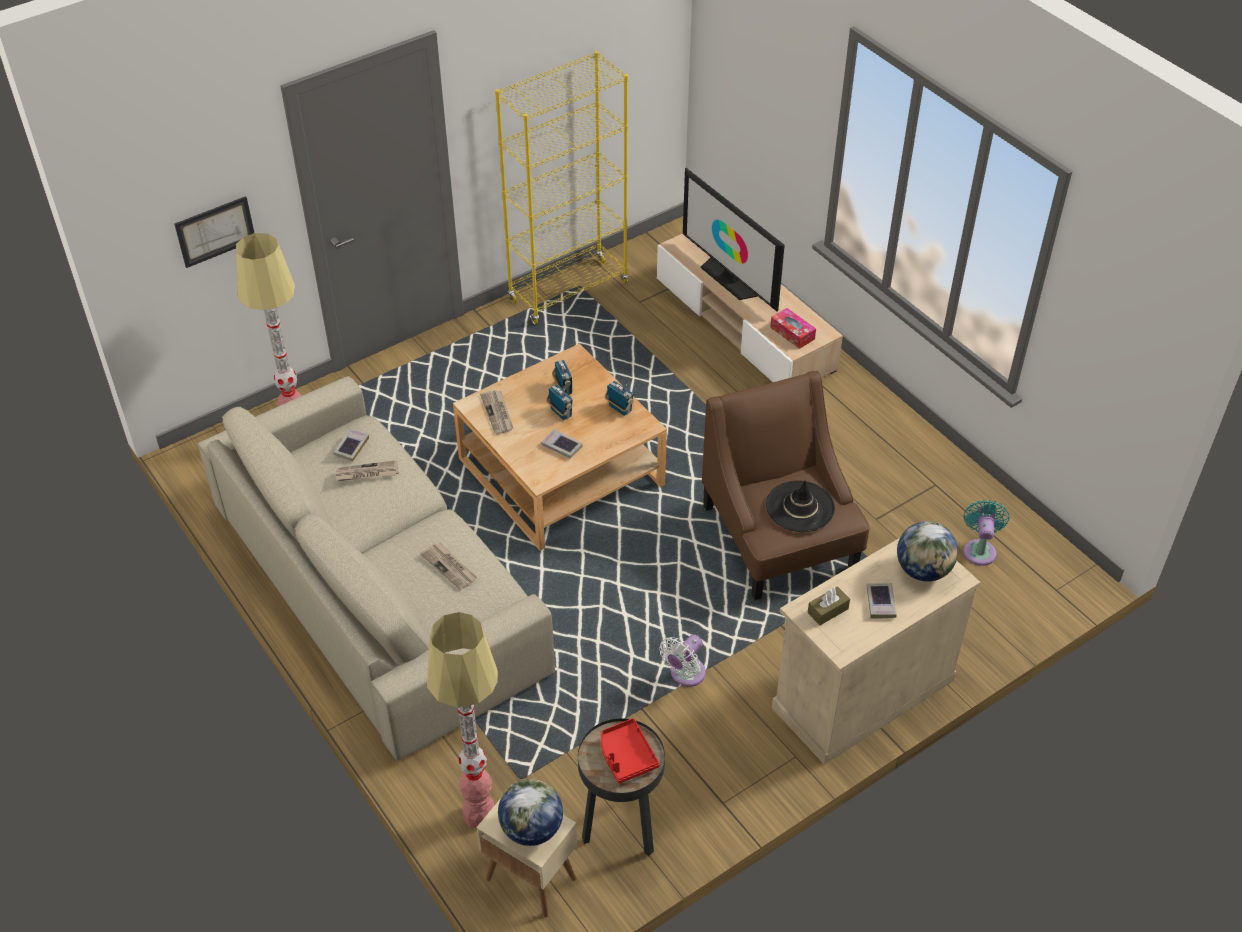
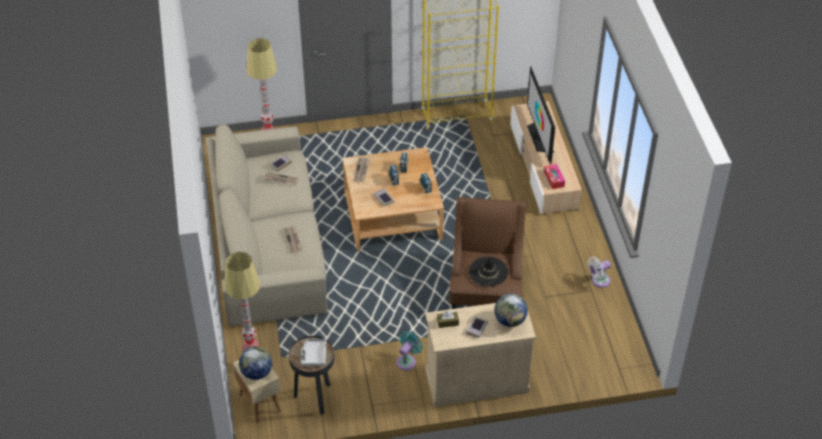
camera: 25 degrees right, 0 degrees up
(215, 231) = (248, 31): picture -> none
(626, 756) = (314, 355): red tray -> grey tray
(685, 675) = (392, 338): white fan -> white fan (598, 281)
(979, 549) = (591, 332): turquoise fan -> turquoise fan (407, 361)

